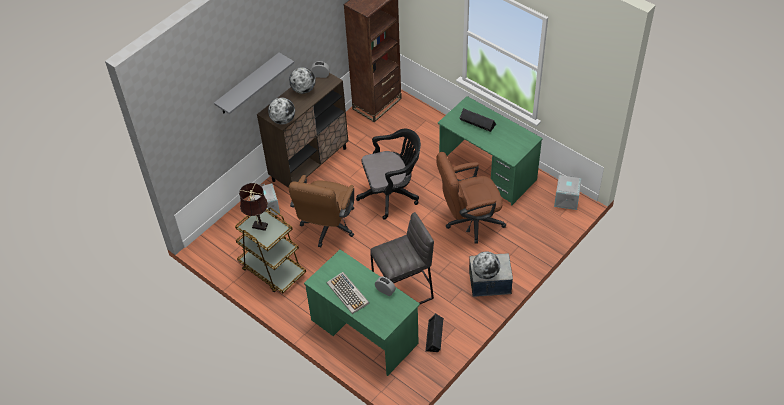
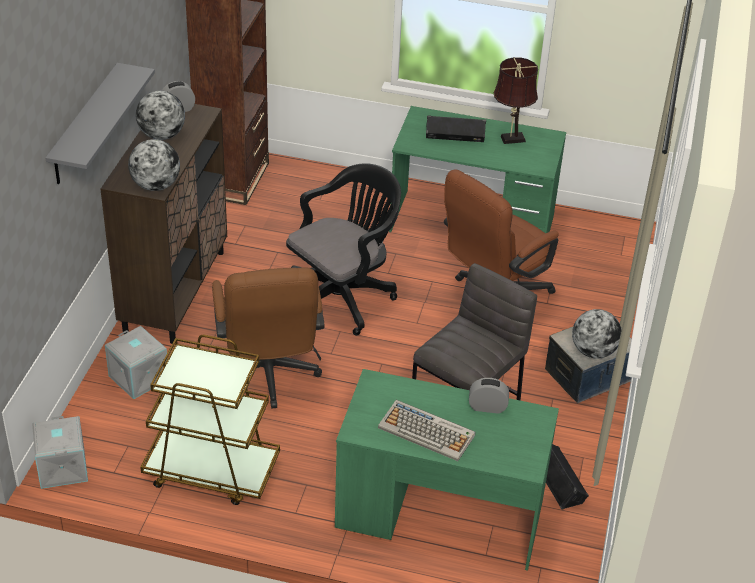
camera: 30 degrees left, 10 degrees down
(258, 225) = (192, 373): brown table lamp -> brown table lamp (510, 139)
(566, 199) = (613, 231): grey storage box -> grey storage box (61, 467)

